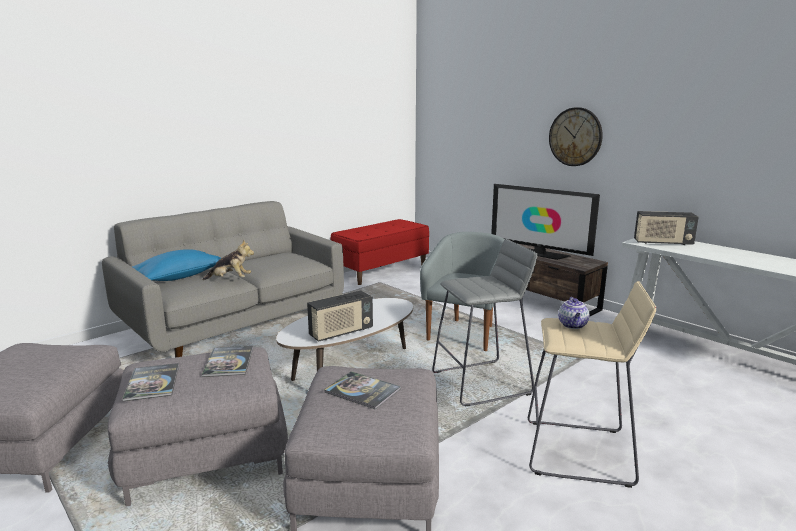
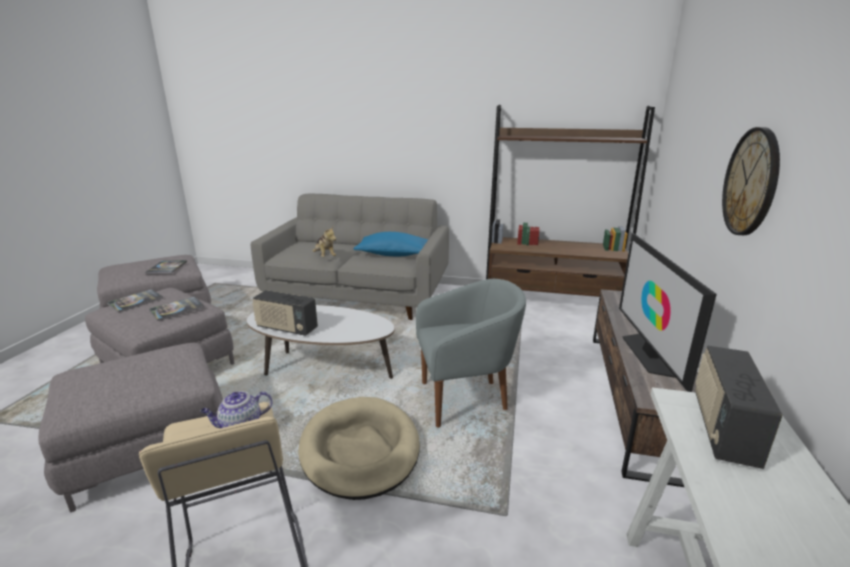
camera: 55 degrees right, 5 degrees up
(178, 277) = (313, 244): blue pillow -> blue pillow (393, 254)
(362, 391) = (139, 370): book -> book (167, 267)
(381, 270) = (552, 302): red bench -> brown bookcase
(482, 383) = (360, 450): grey stool -> beige dog bed
(662, 243) = (722, 429): radio -> radio turned 45 degrees clockwise

